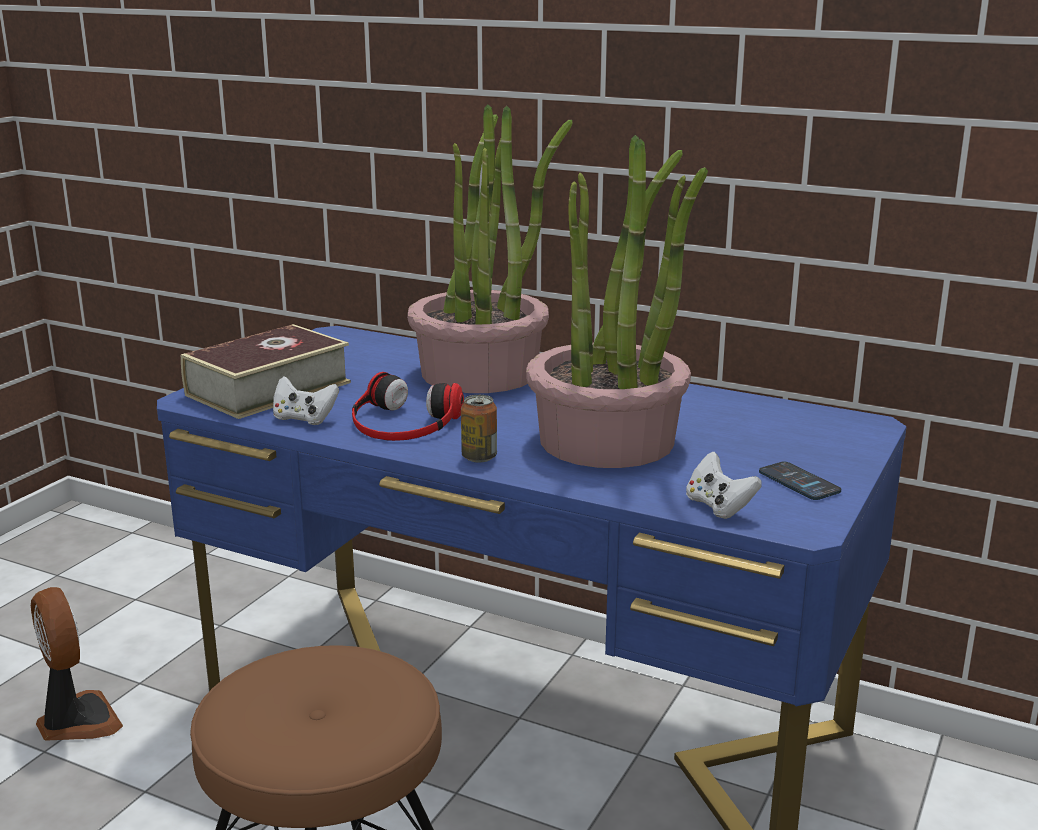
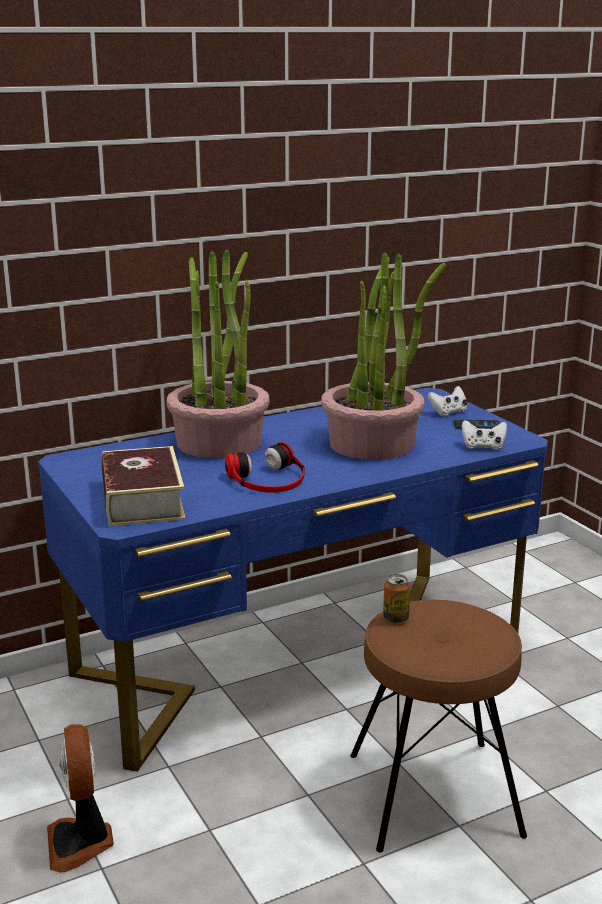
camera: 55 degrees left, 0 degrees up
(76, 721) = (81, 842): fan -> fan turned 105 degrees counterclockwise
(304, 419) = (218, 502): white game controller -> white game controller (448, 412)
(479, 457) = (350, 475): can -> can (395, 618)

